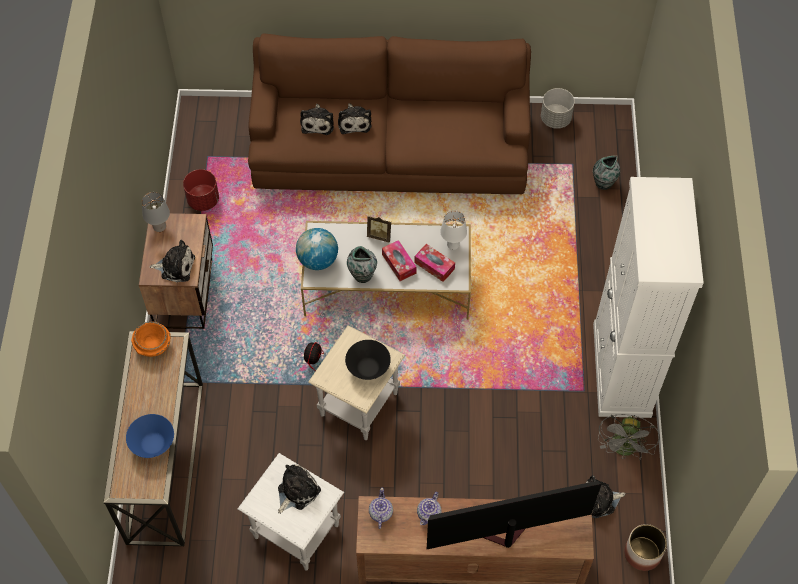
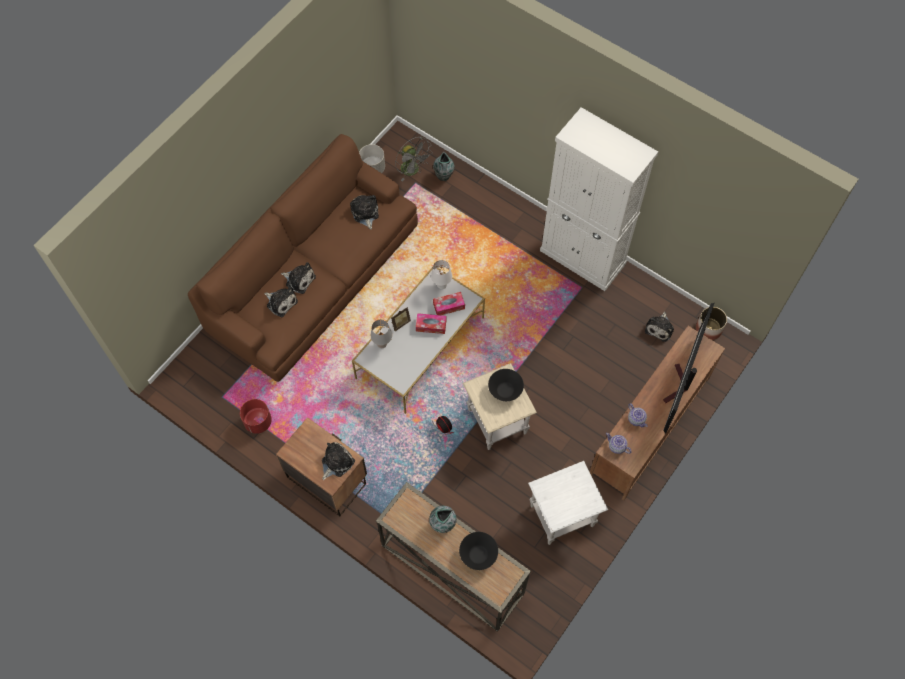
camera: 55 degrees left, 5 degrees up
(153, 345) = (399, 511): orange bowl -> none
(153, 443) = (478, 554): blue bowl -> black bowl
(160, 227) = (294, 454): grey table lamp -> grey table lamp (382, 344)
(296, 491) = (564, 488): plush toy -> plush toy (365, 213)
(317, 260) = (389, 372): globe -> none
(362, 275) = (422, 353): vase -> vase (442, 525)
(624, 450) = (636, 292): grey fan -> grey fan (413, 170)

